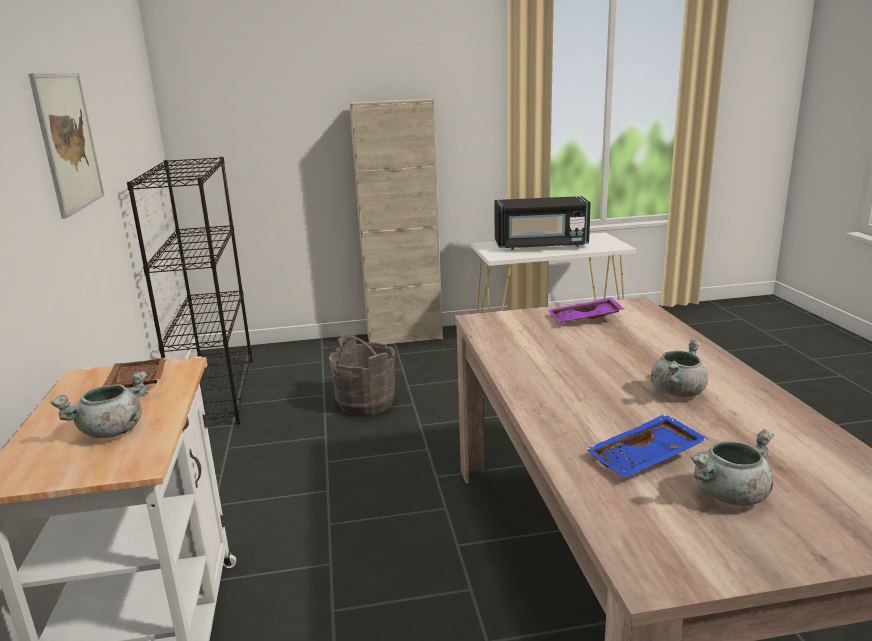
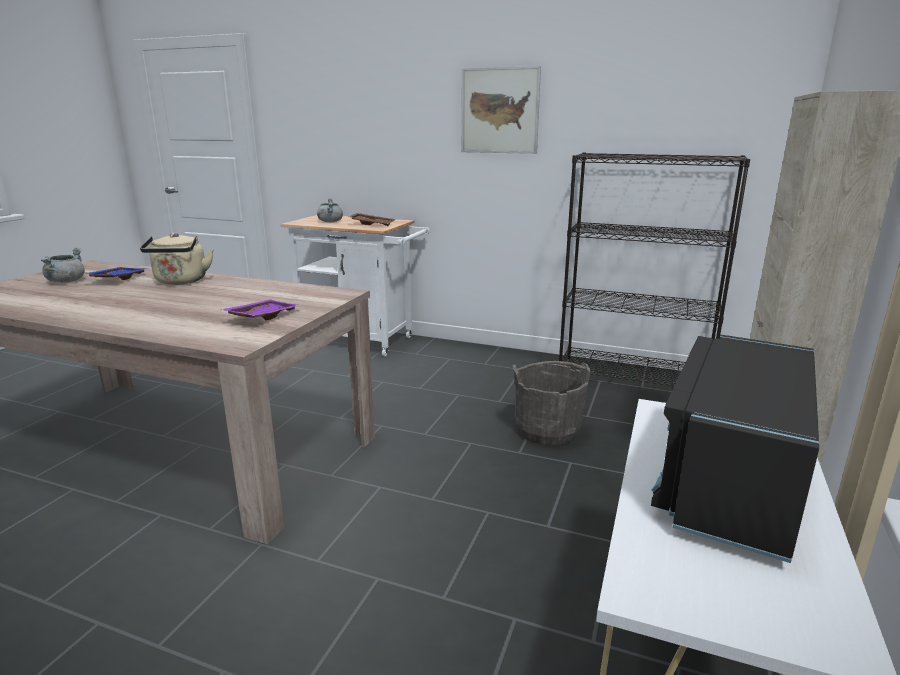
camera: 120 degrees right, 0 degrees up
(576, 406) = (180, 281): none -> beige kettle
(677, 391) = (123, 301): grey cooking pot -> none

